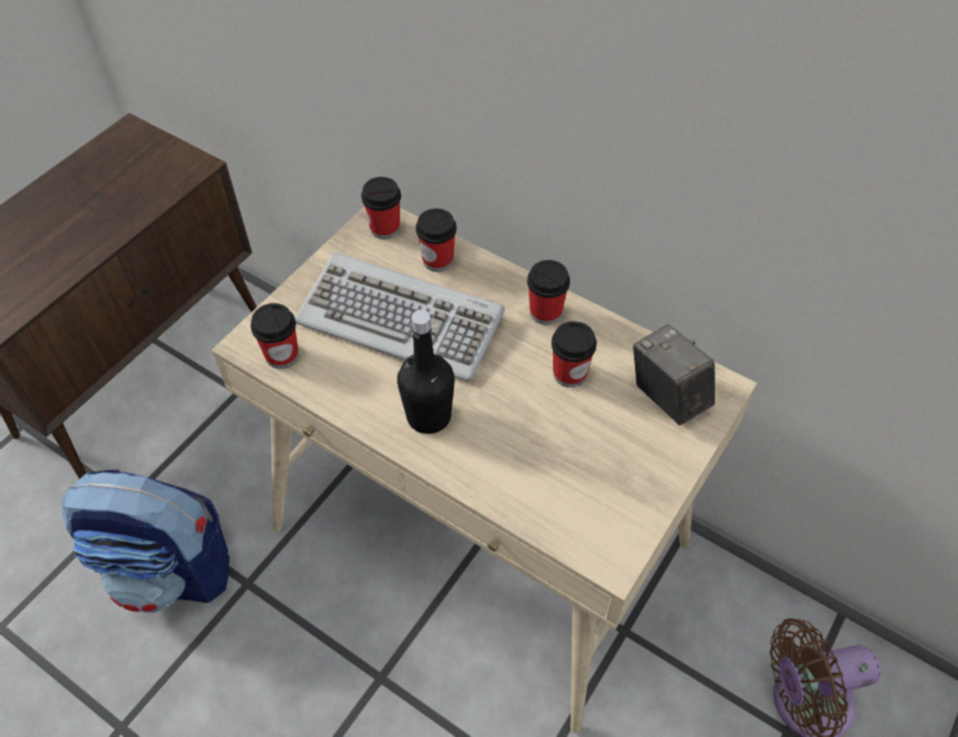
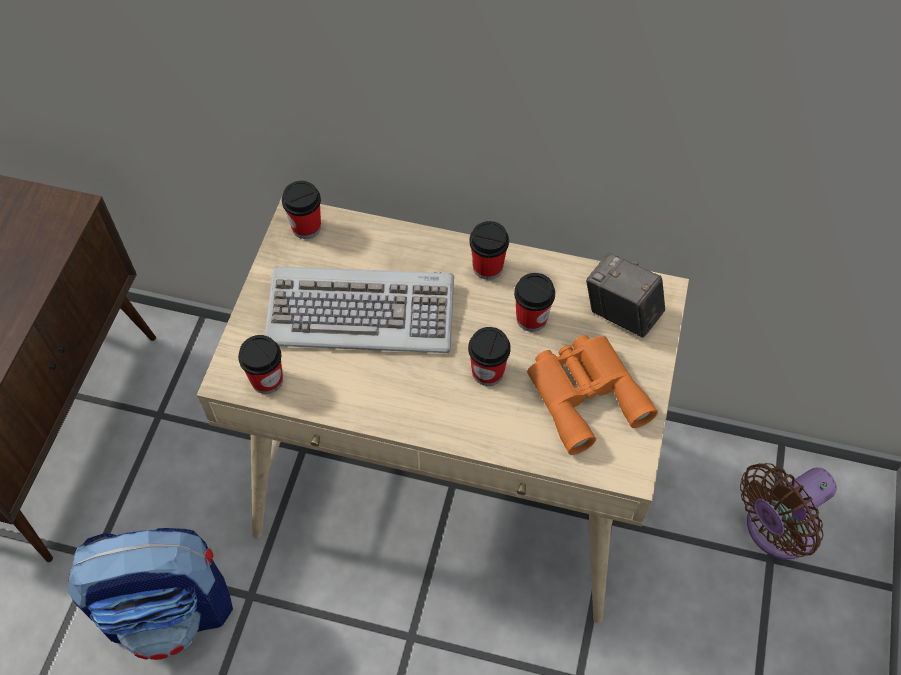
camera: 20 degrees left, 5 degrees up
(429, 416) = (426, 395): black bottle -> none
(438, 260) = (370, 245): cup -> cup (487, 372)
(595, 464) = (584, 393): none -> orange binoculars

